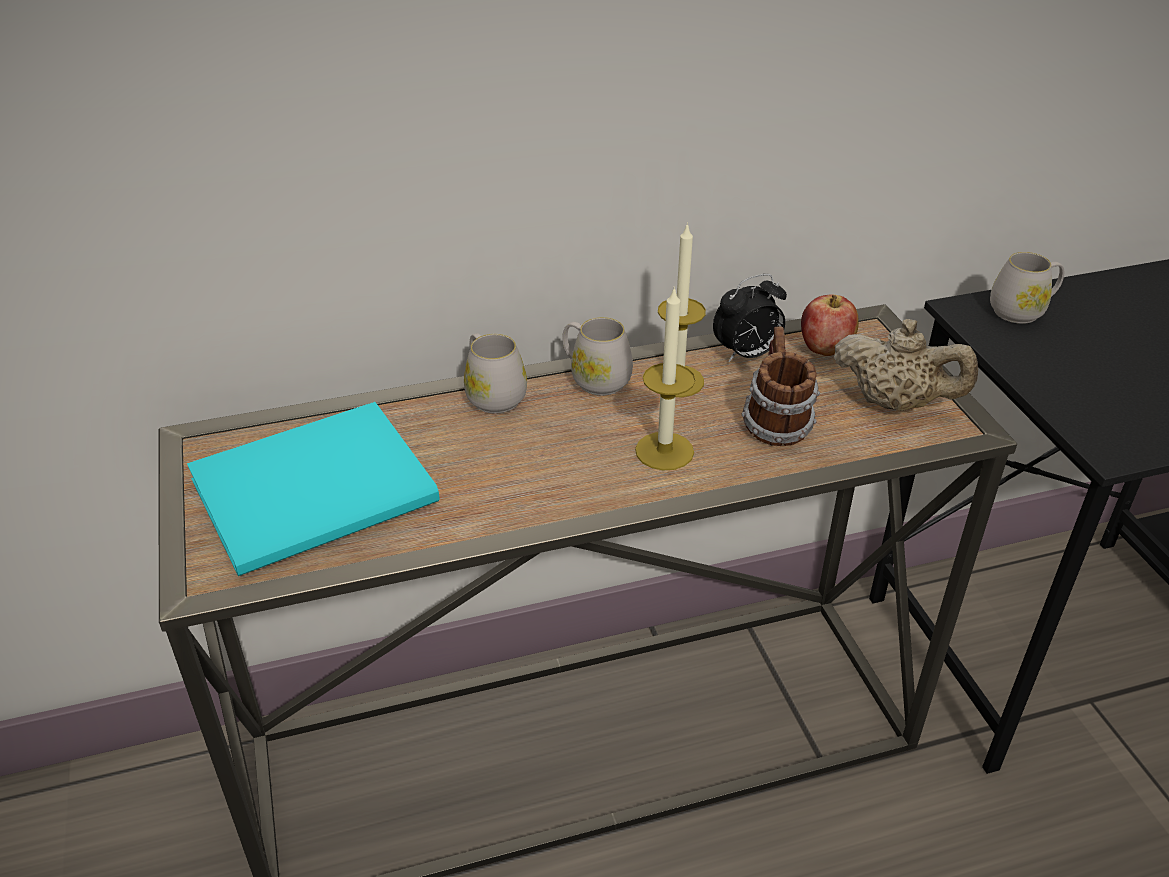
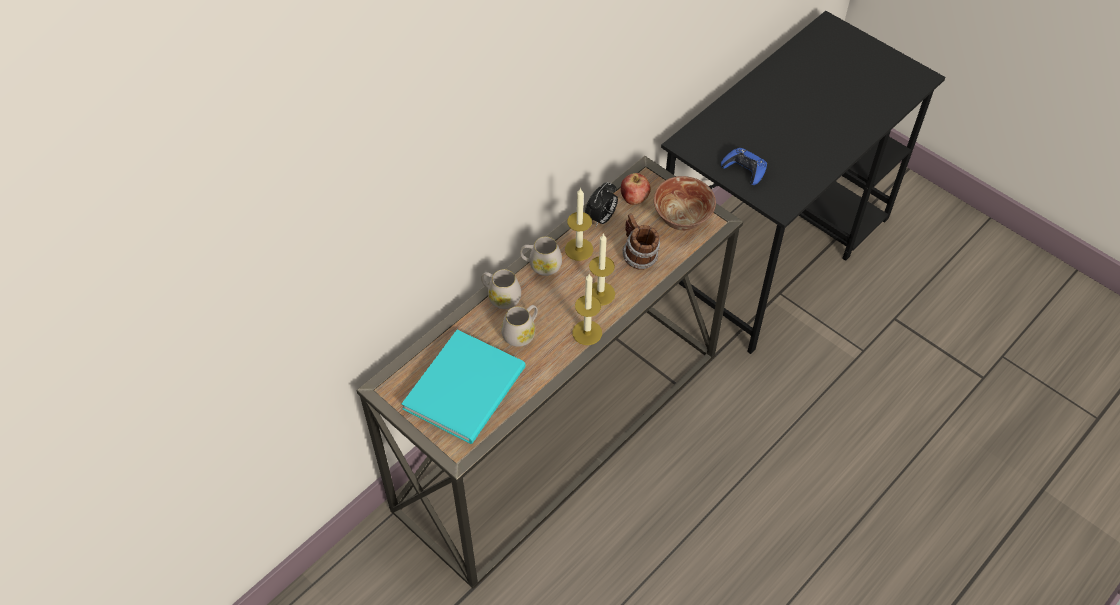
camera: 30 degrees left, 15 degrees up
(592, 495) = (587, 332): none -> candle
(895, 403) = (682, 220): beige teapot -> bowl
(1022, 311) = (708, 133): white mug -> white mug (521, 333)
(1064, 374) = (744, 169): none -> blue game controller

